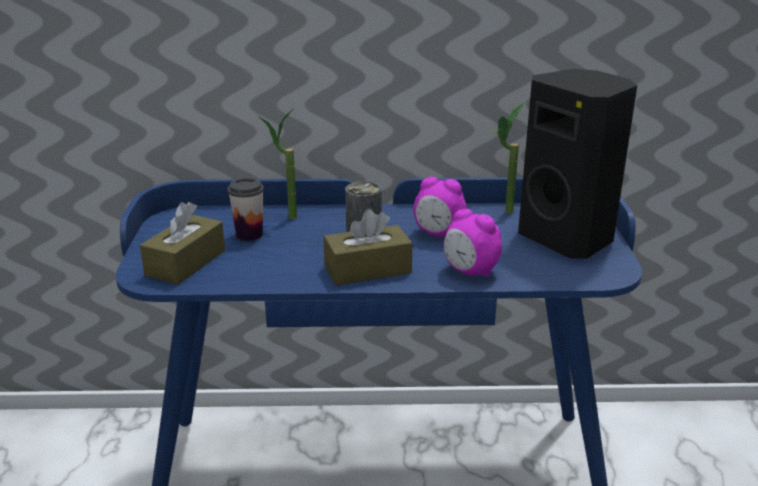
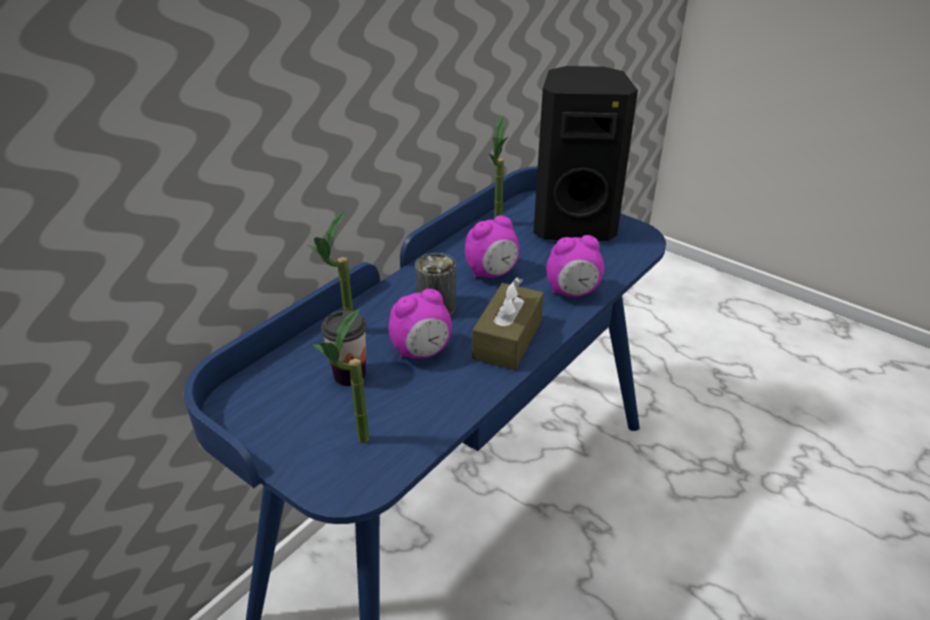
camera: 50 degrees left, 10 degrees up
(186, 263) = (353, 445): brown tissue box -> potted plant
(306, 247) = (421, 352): none -> alarm clock

